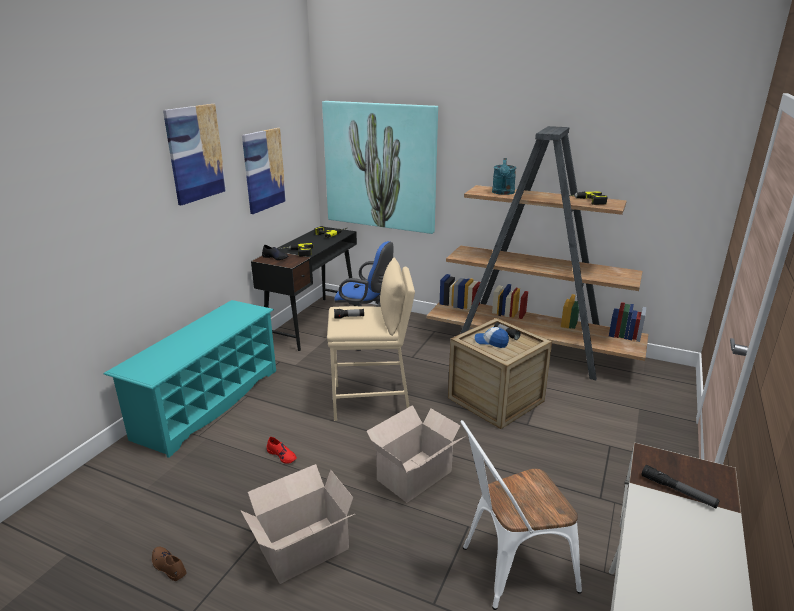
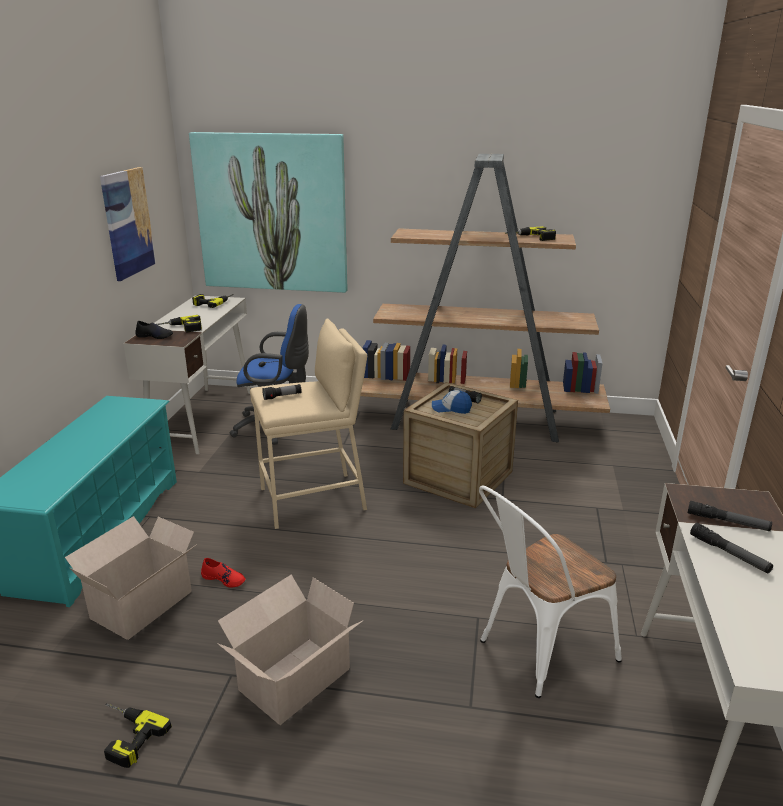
camera: 15 degrees left, 0 degrees up
(168, 566) = (124, 736): brown shoe -> power drill
(195, 153) = (48, 200): picture -> none
(313, 322) = (202, 418): black desk -> white desk
(416, 475) = (398, 573): cardboard box -> cardboard box (144, 603)
(503, 193) = (435, 234): turquoise watering can -> none
(664, 523) = (729, 554): none -> flashlight

